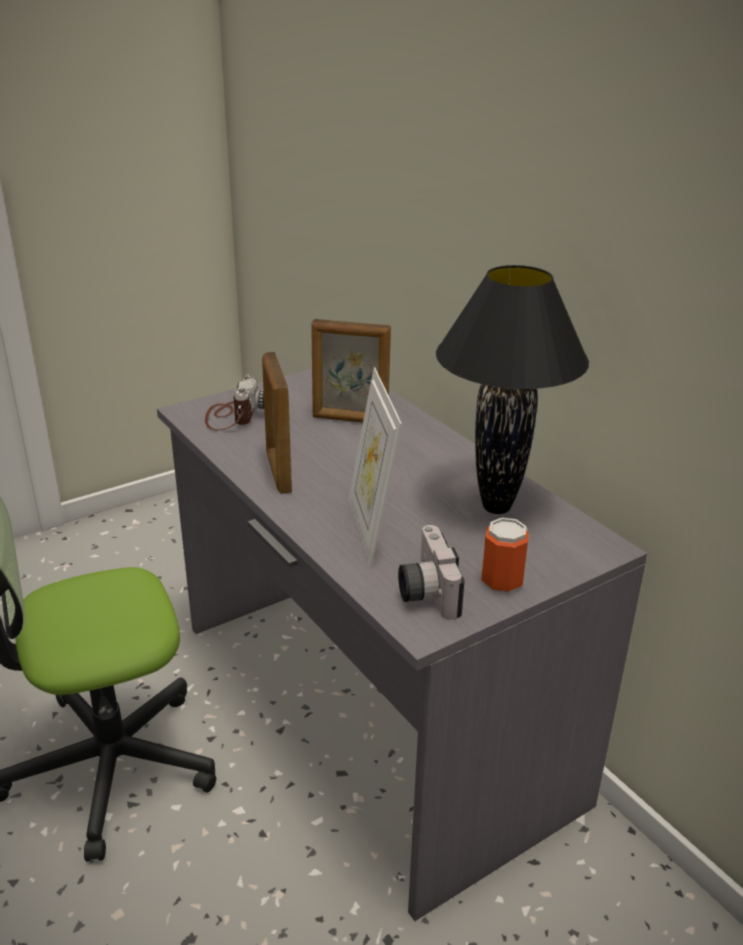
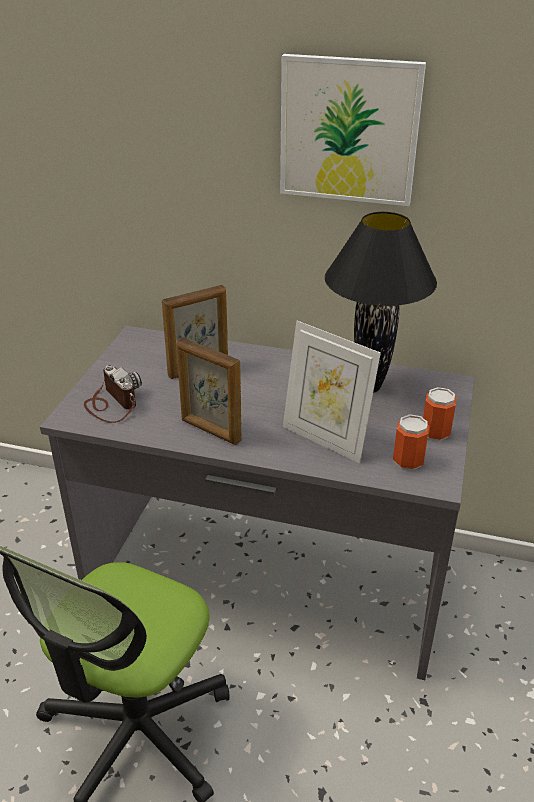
camera: 40 degrees left, 5 degrees up
(424, 591) = (408, 461): camera -> can
(548, 160) = (349, 130): none -> picture

